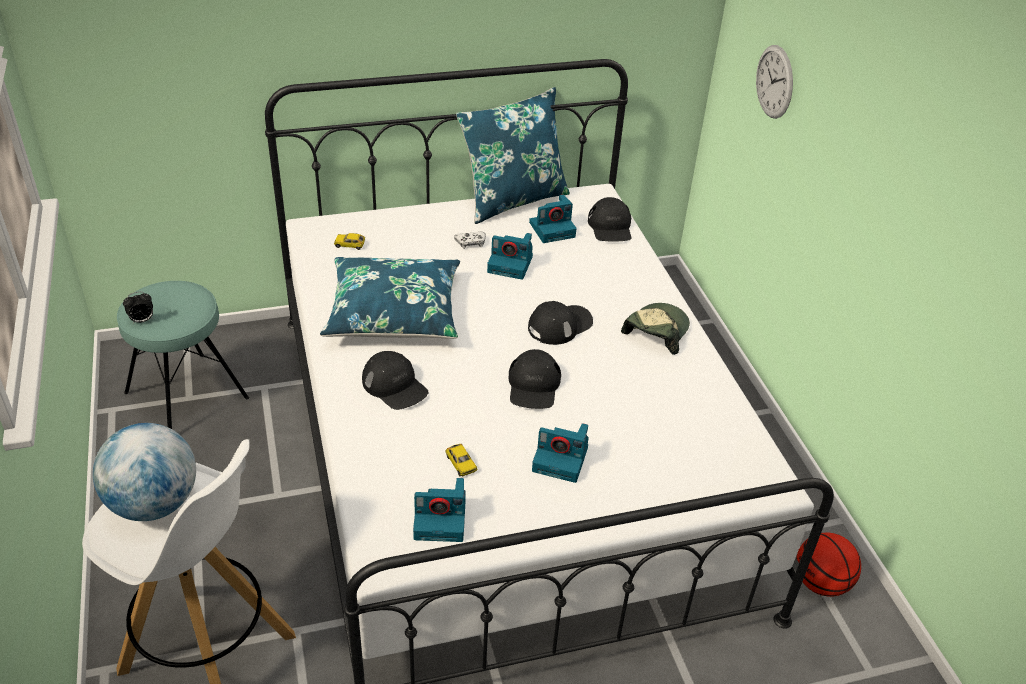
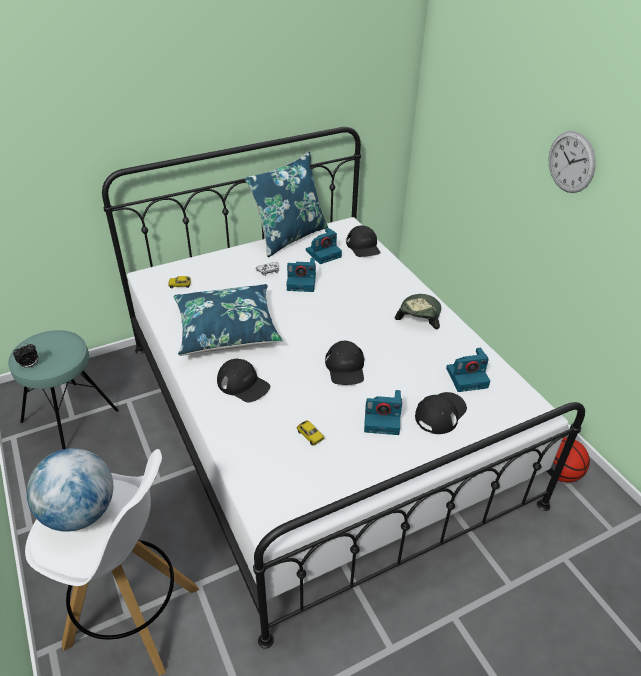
camera: 10 degrees left, 0 degrees up
(441, 519) = (308, 481): camera -> camera (467, 377)
(560, 325) = (350, 320): black cap -> black cap (440, 413)
(774, 82) = (469, 127): wall clock -> wall clock (571, 162)

